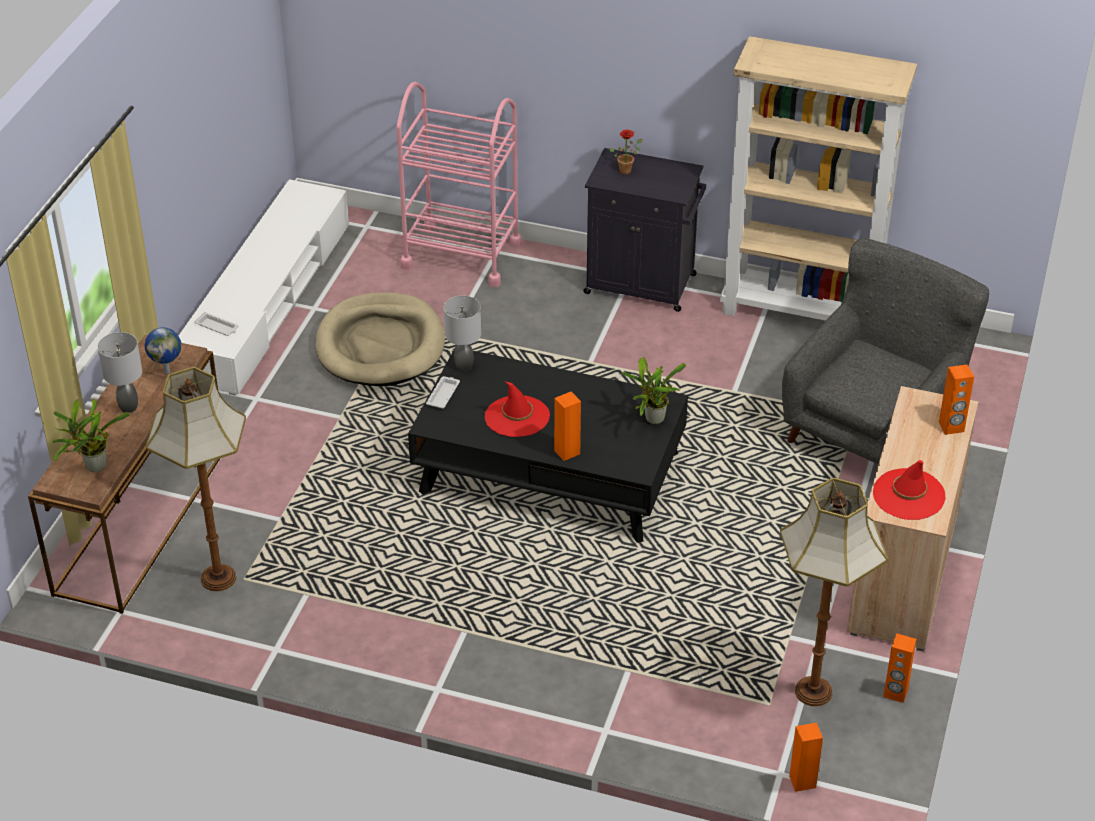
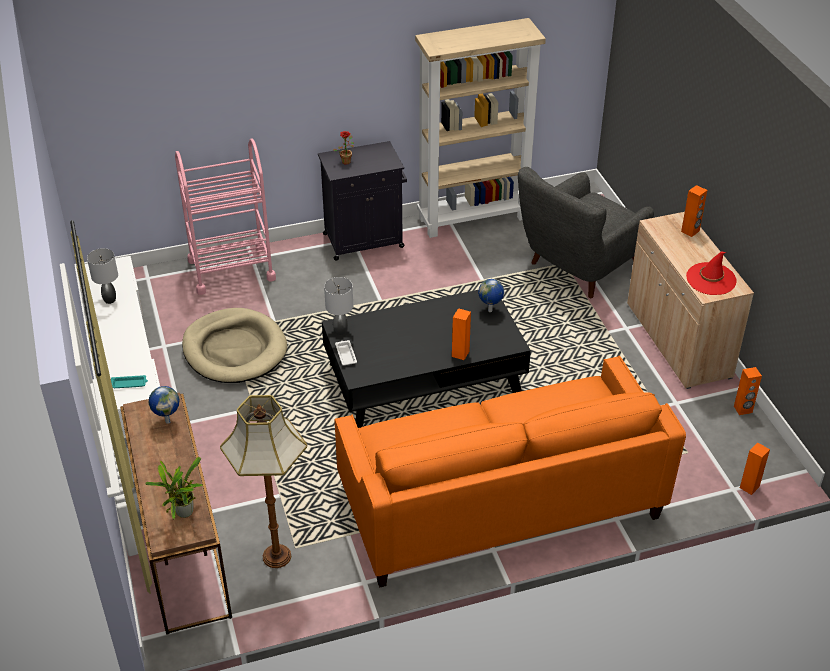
camera: 35 degrees left, 0 degrees up
(128, 407) = (164, 459): grey table lamp -> grey table lamp (109, 300)
(217, 327) = (129, 384): white tray -> turquoise tray
(498, 643) = (500, 500): none -> orange sofa
(517, 417) = (407, 346): red hat -> none
(652, 420) = (490, 311): potted plant -> globe
(814, 692) = (703, 432): floor lamp -> none
(871, 428) = (578, 266): grey armchair -> grey armchair turned 135 degrees counterclockwise

